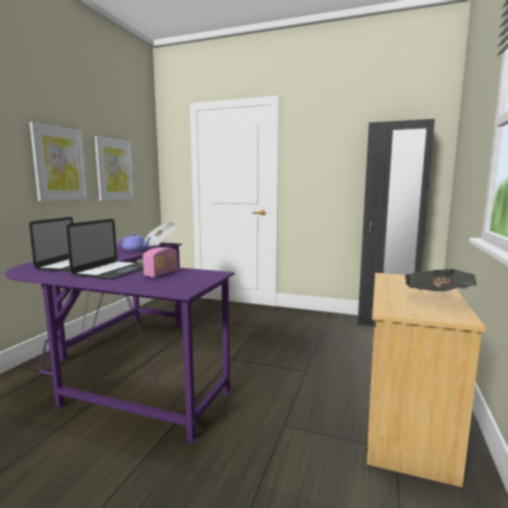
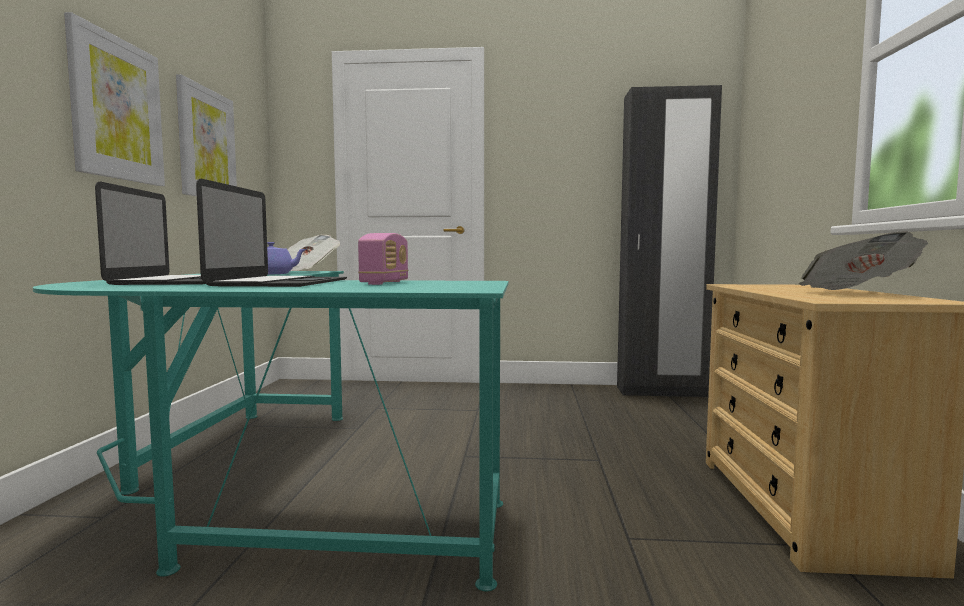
camera: 15 degrees left, 5 degrees down
(125, 367) = (274, 489): purple desk -> turquoise desk

